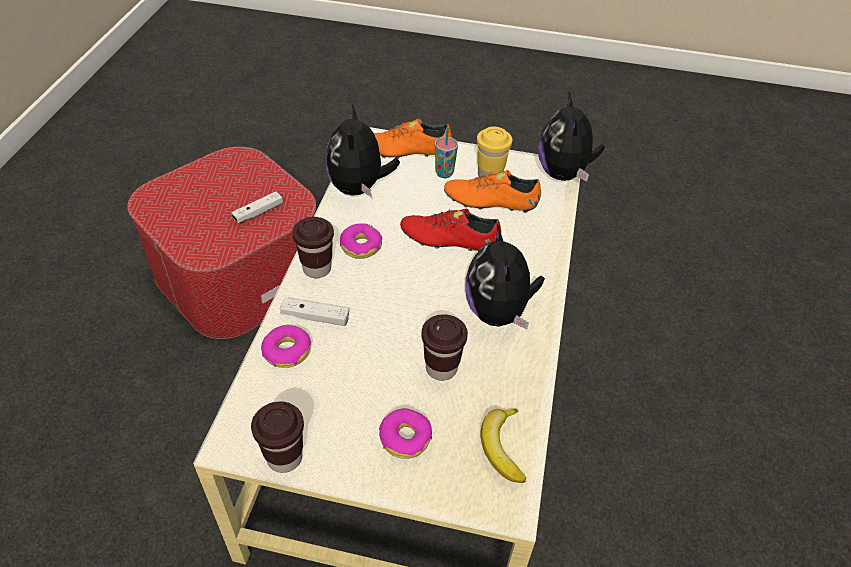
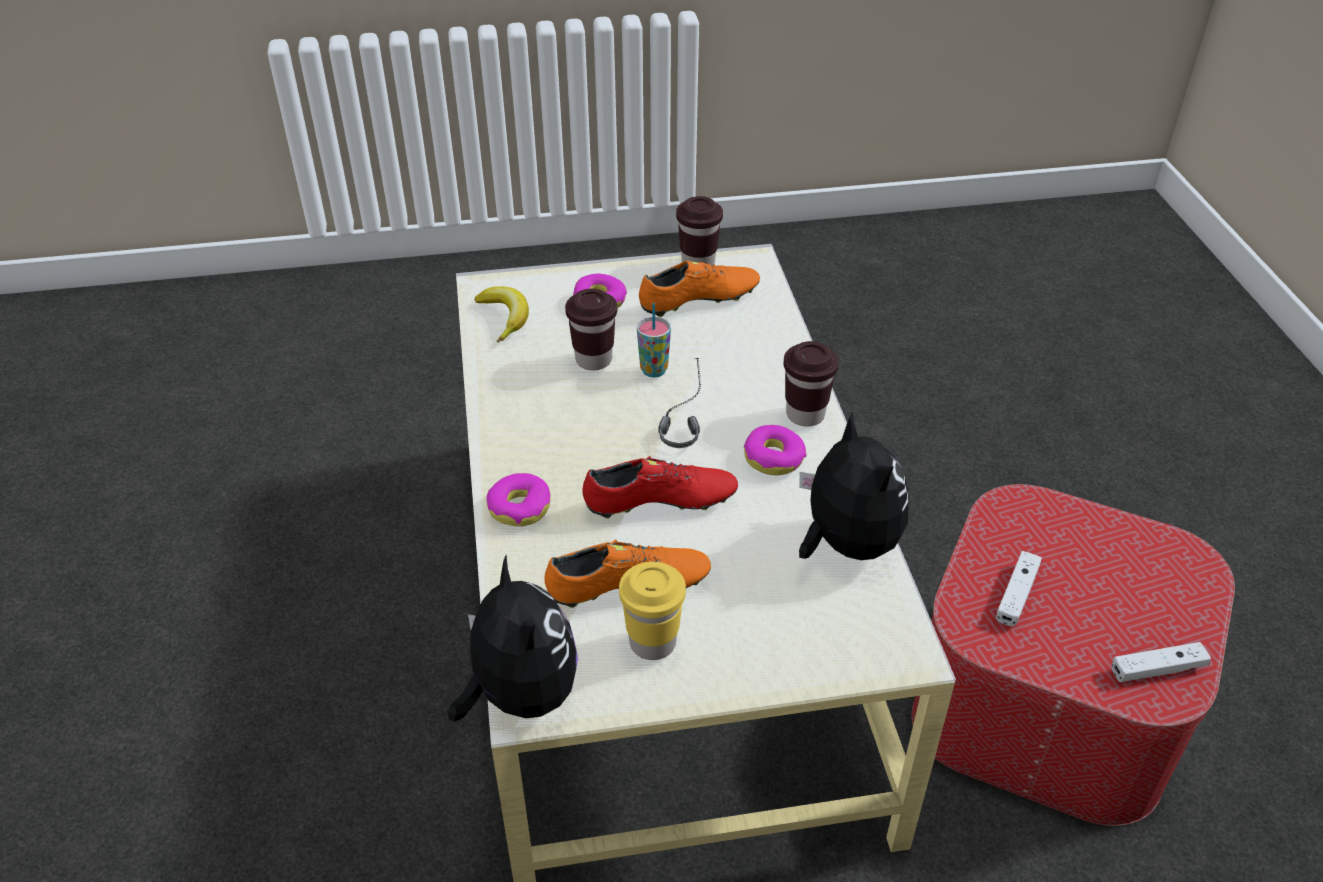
camera: 160 degrees right, 5 degrees down
(286, 351) = (764, 330): donut -> donut (520, 507)
(315, 317) = (762, 366): white game controller -> white game controller (1157, 669)
(401, 297) = (680, 413): none -> headphones
(406, 151) = (825, 645): orange shoe -> orange shoe (699, 301)
(444, 173) = (732, 619): cup -> cup (654, 370)
(498, 312) = (552, 431): plush toy -> none

